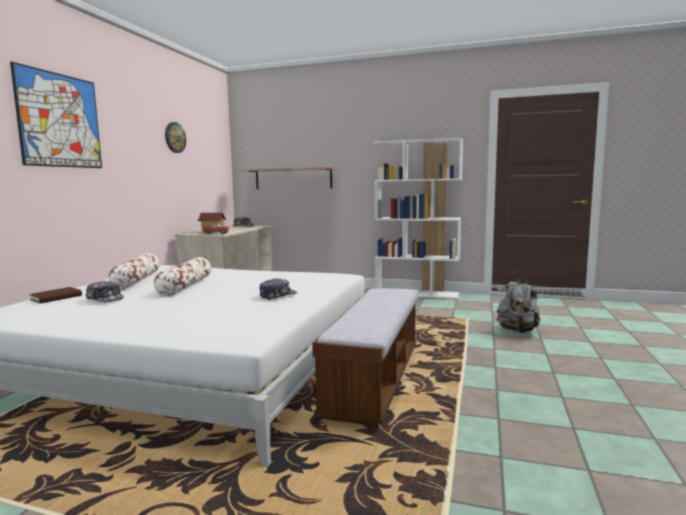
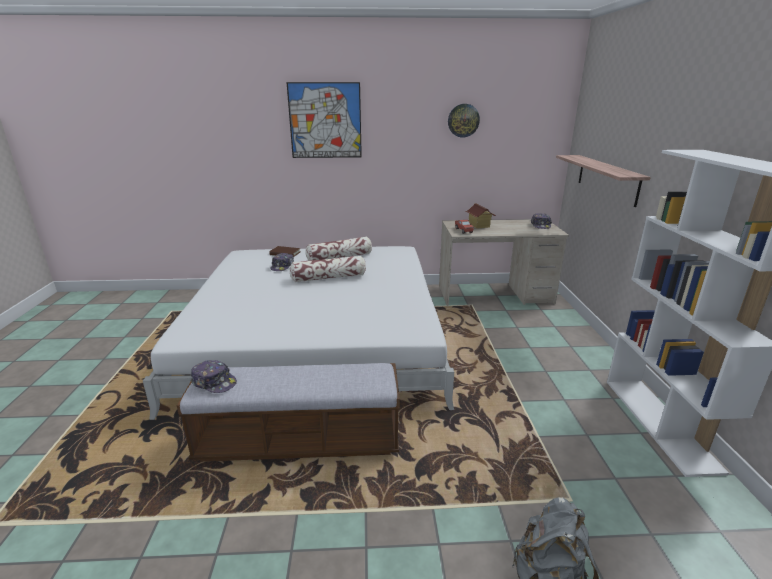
camera: 70 degrees right, 15 degrees up
(277, 295) = (310, 320): cap -> cap (214, 382)

